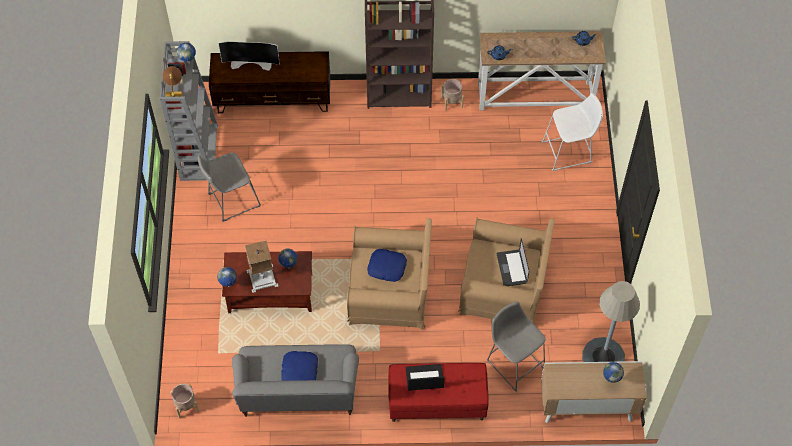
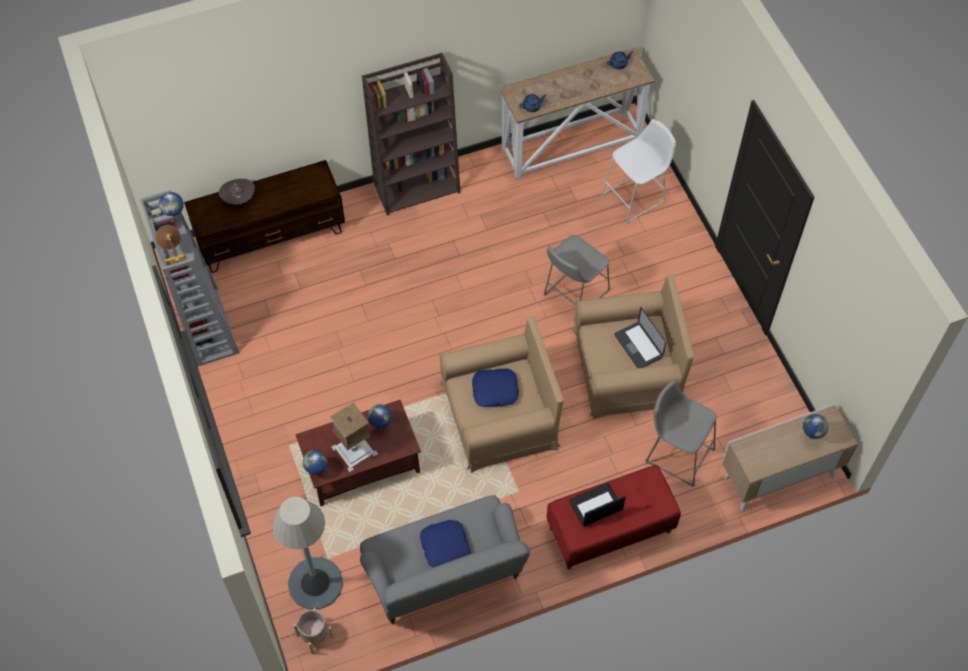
camera: 20 degrees left, 0 degrees up
(231, 201) = (269, 371): grey stool -> grey stool (573, 295)
(251, 62) = (239, 199): television -> brown hat
(451, 102) = (481, 180): beige planter -> none
(603, 357) = (772, 415): grey floor lamp -> grey floor lamp (315, 583)

